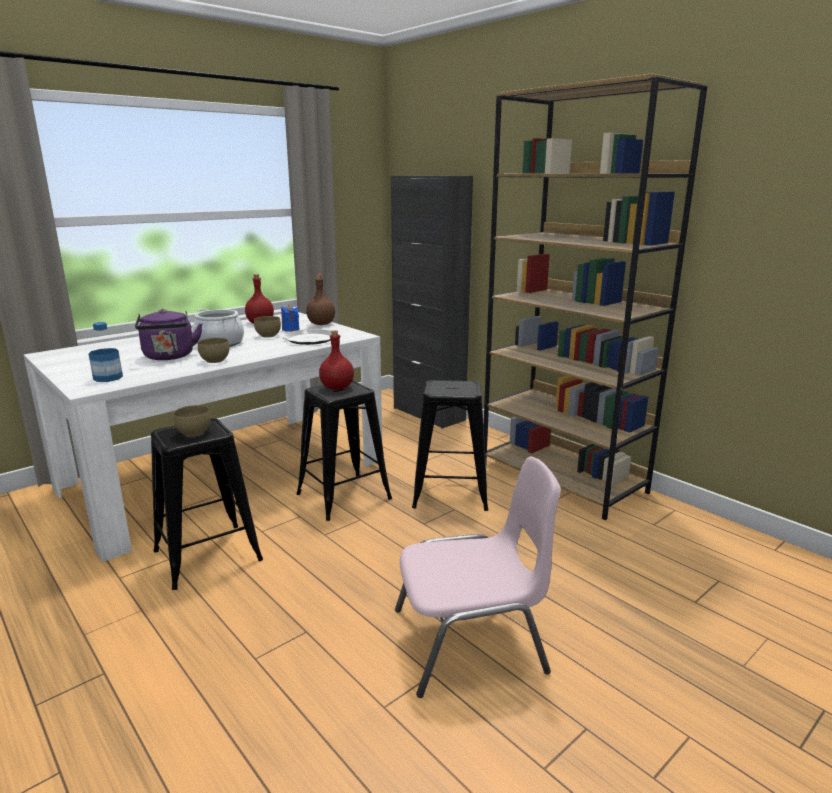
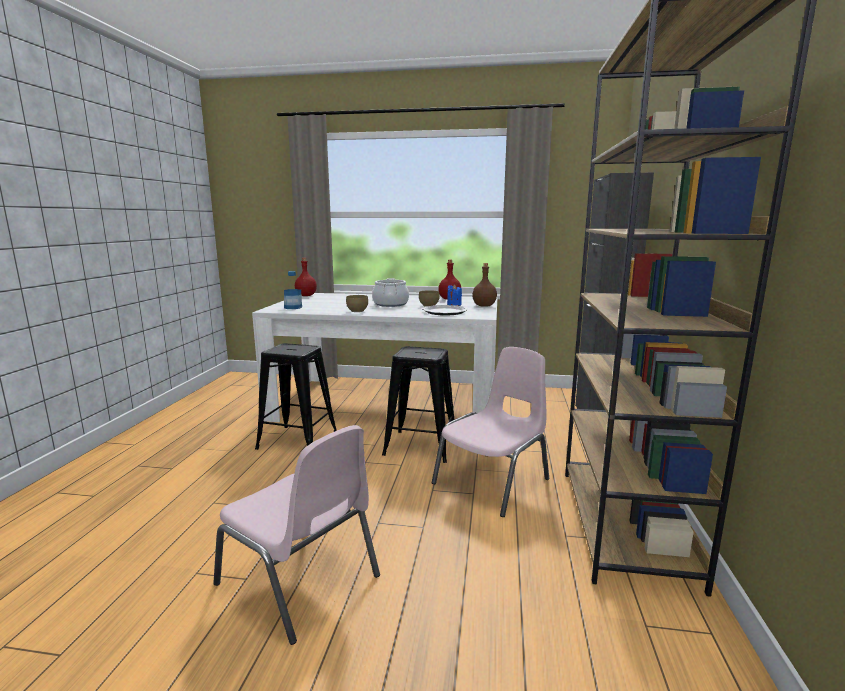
camera: 50 degrees right, 5 degrees down
(169, 357) = (346, 305): purple kettle -> none
(193, 432) = (291, 349): brown bowl -> none
(337, 387) = (422, 350): red bottle -> red bottle (306, 295)
(450, 493) = (493, 481): black stool -> pink chair

